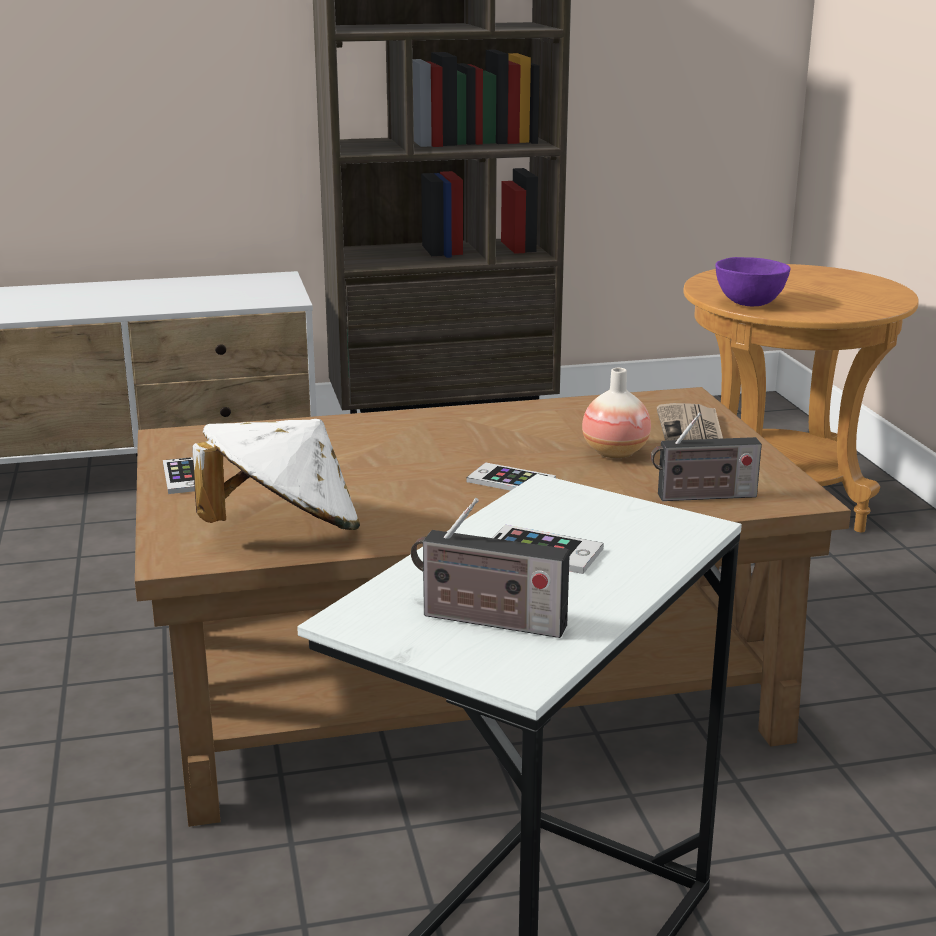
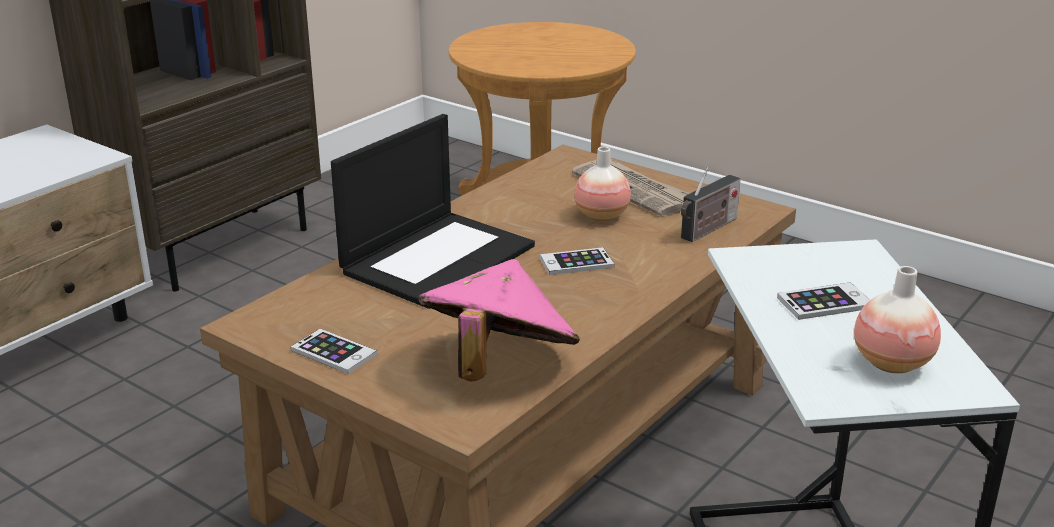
camera: 40 degrees left, 5 degrees up
(284, 530) = (497, 365): white hat -> pink hat
(399, 439) = (438, 258): none -> laptop
(486, 621) = (891, 363): radio -> vase
(748, 303) = (531, 67): purple bowl -> none

